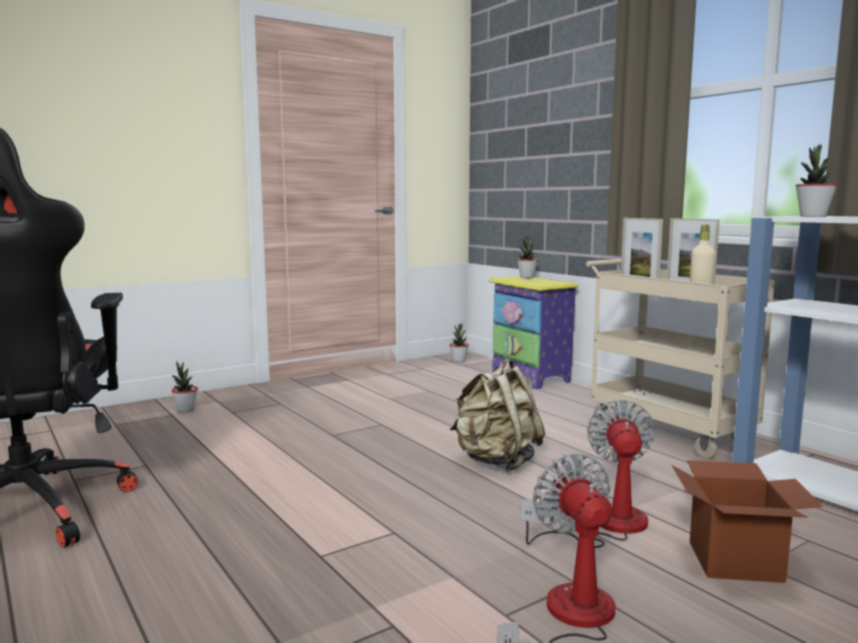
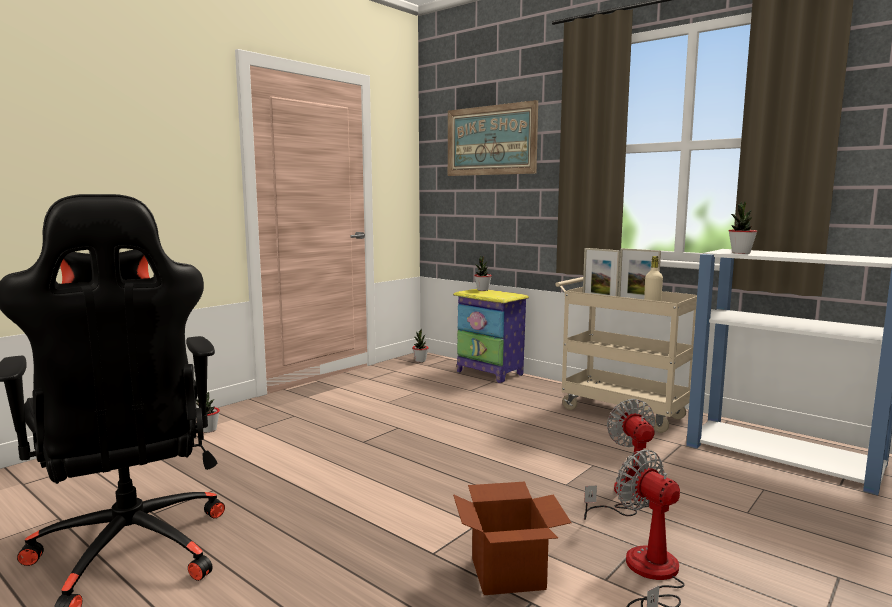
camera: 15 degrees left, 0 degrees up
(496, 462) = (514, 452): beige backpack -> none
(542, 95) = (490, 140): none -> picture
(735, 562) = (728, 513): cardboard box -> cardboard box (507, 574)

